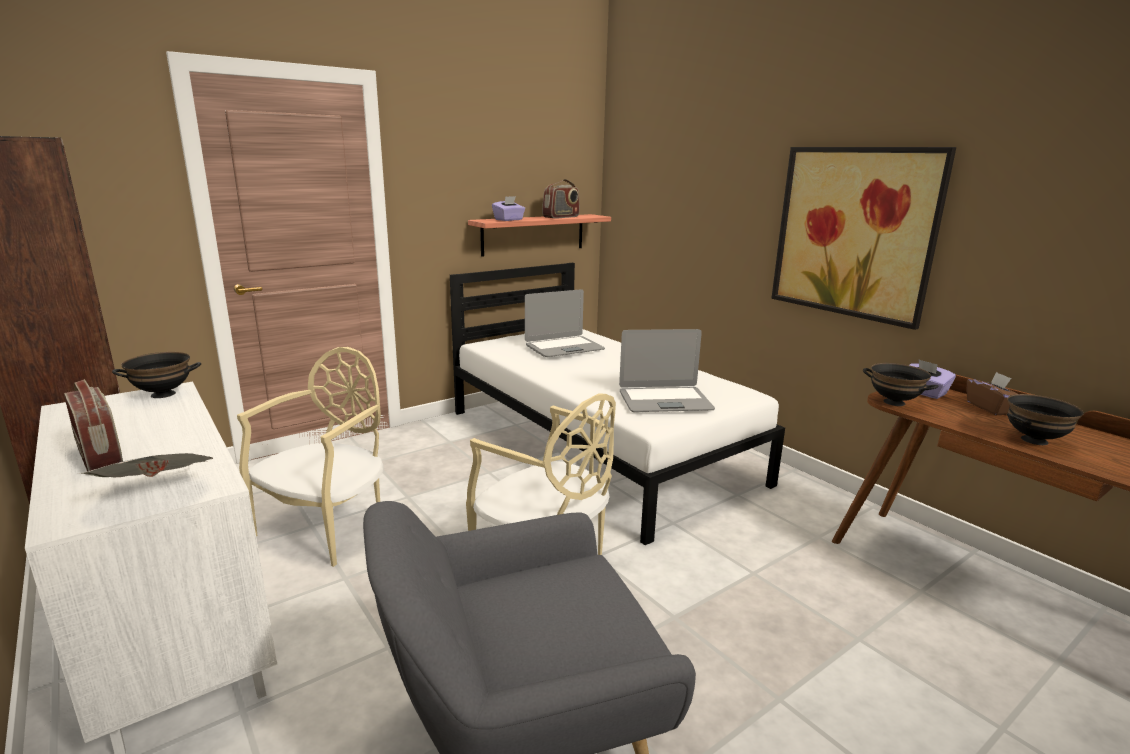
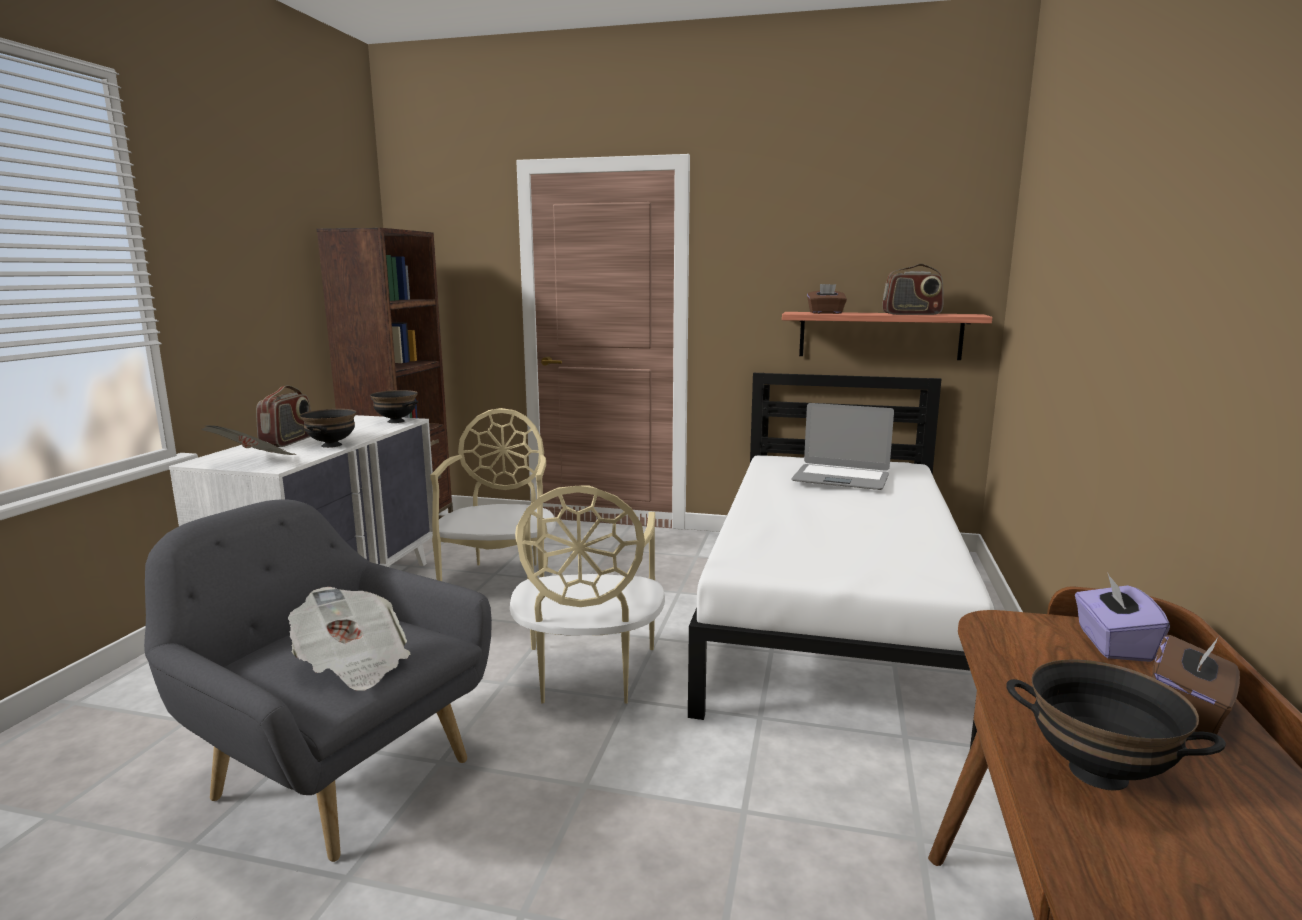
camera: 50 degrees right, 5 degrees down
(328, 527) = (500, 579): beige chair -> beige chair turned 75 degrees counterclockwise
(509, 220) = (826, 313): purple tissue box -> brown tissue box
(593, 614) = (353, 664): none -> newspaper
(664, 401) = (812, 553): laptop -> none
(854, 232) = (1162, 333): picture -> none
(894, 402) = (999, 631): black bowl -> black bowl (332, 445)

